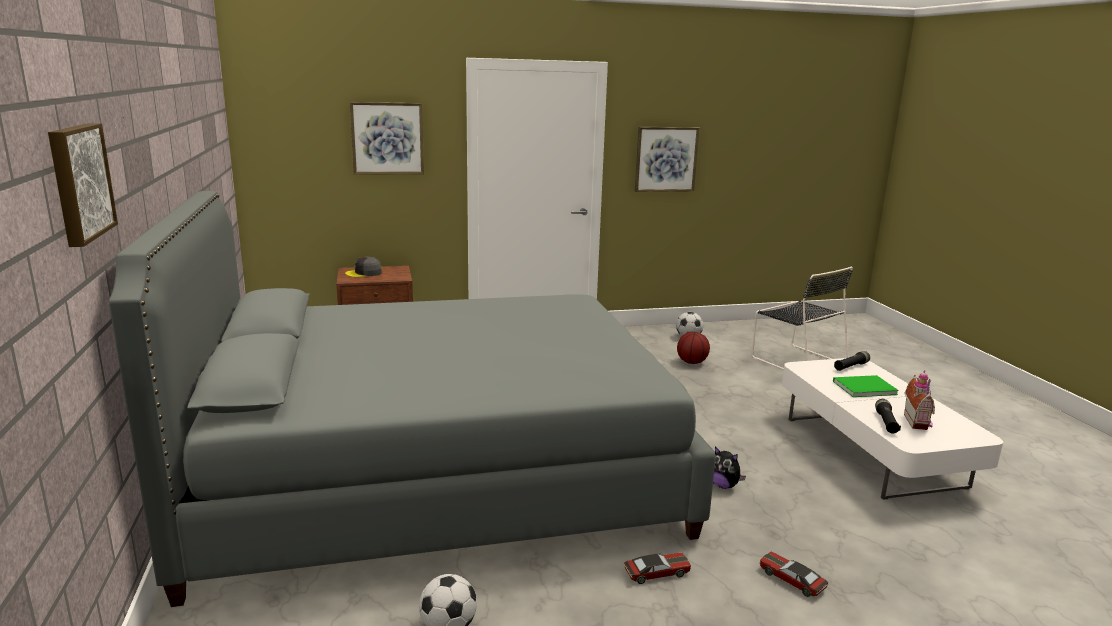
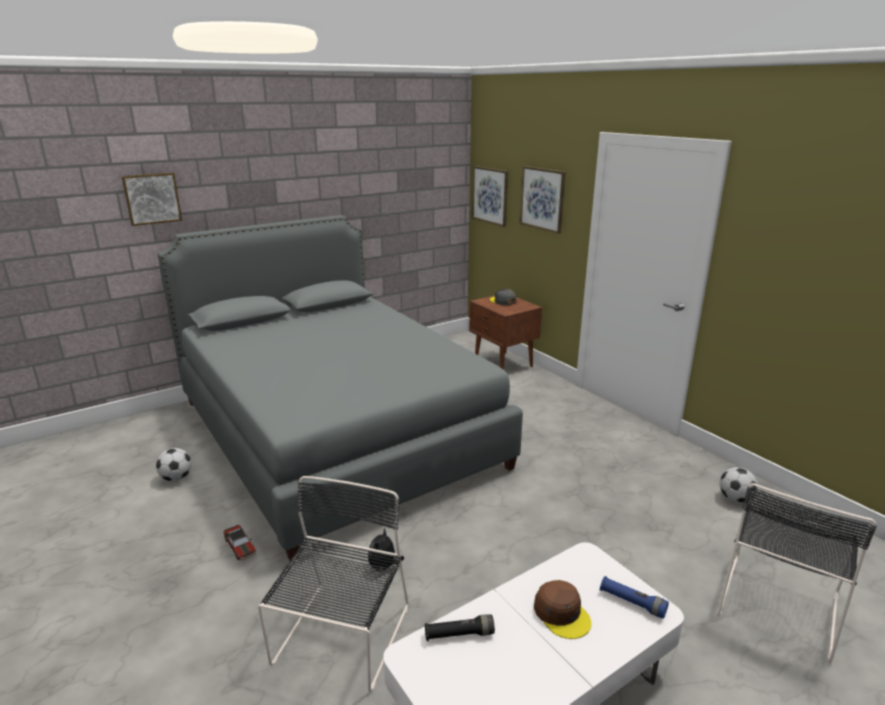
camera: 70 degrees right, 5 degrees up
(666, 159) = (788, 273): picture -> picture (490, 195)
(692, 362) = (659, 511): basketball -> none
(791, 579) = (242, 624): toy car -> none
(817, 522) = (340, 639): none -> black chair
(851, 366) = (632, 603): black flashlight -> blue flashlight
(862, 387) = (562, 614): green book -> brown cap
(918, 422) = (480, 669): toy house -> none

